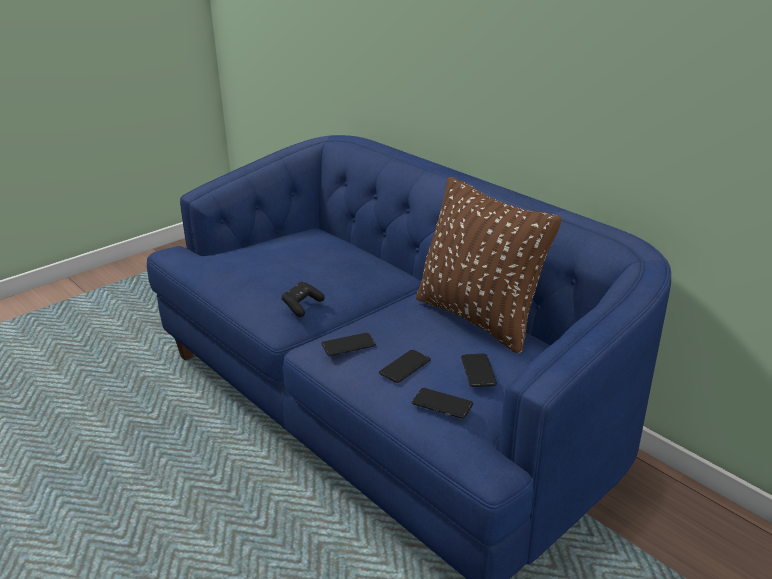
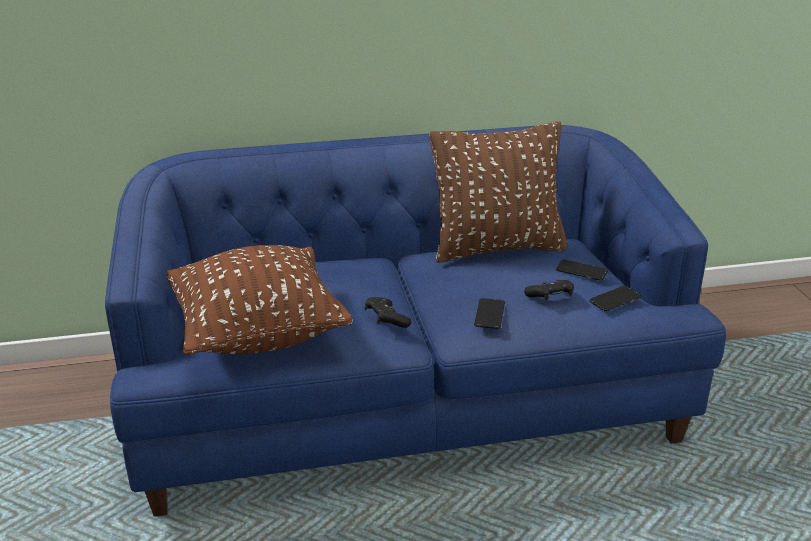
camera: 60 degrees left, 0 degrees up
(239, 266) = (258, 333): none -> brown pillow
(405, 367) = (550, 298): phone -> black game controller

